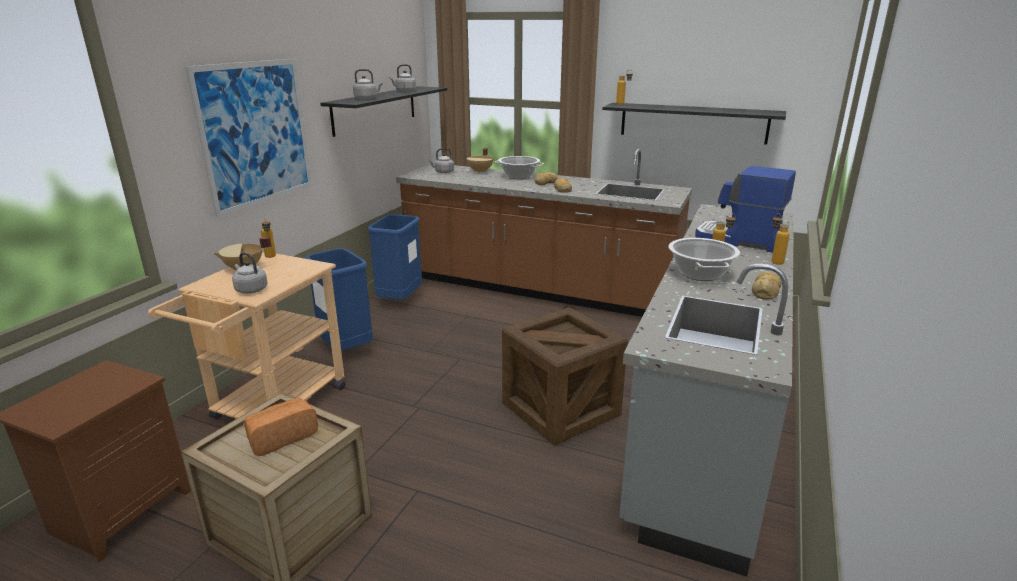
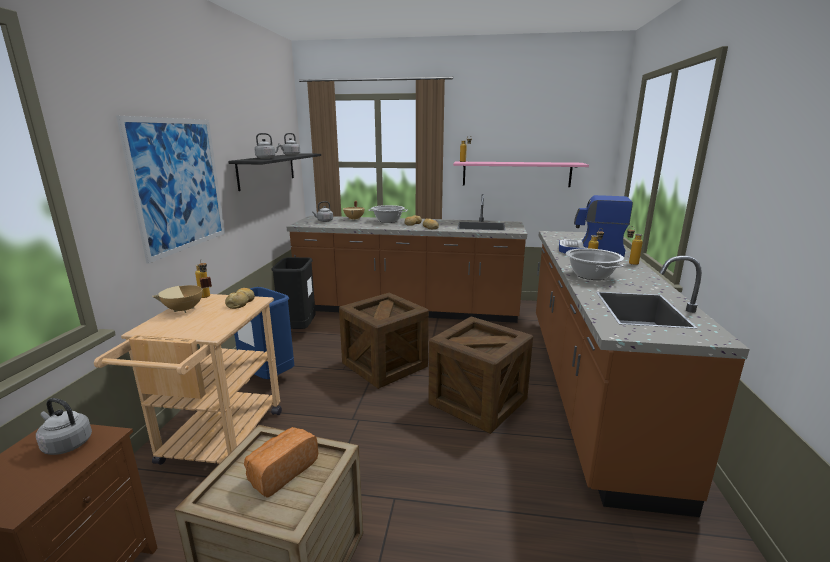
camera: 15 degrees left, 5 degrees down
(250, 289) = (202, 327): grey kettle -> grey kettle (66, 444)
(400, 300) = (298, 330): blue trash can -> black trash can
(476, 353) = (384, 365): none -> crate
(693, 123) = (516, 174): black shelf -> pink shelf
(707, 412) = (587, 387): grey counter -> brown counter
(765, 292) = (649, 283): bread -> bread (241, 303)

